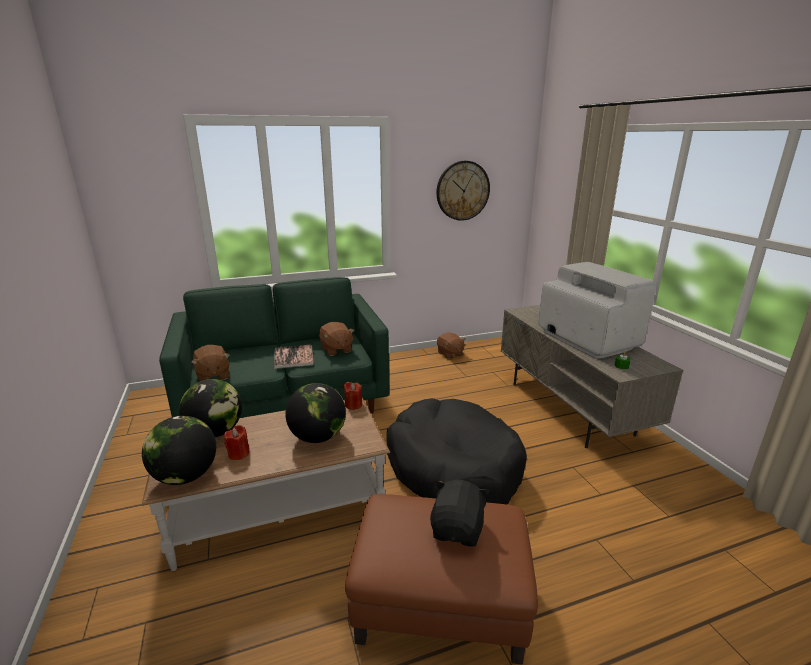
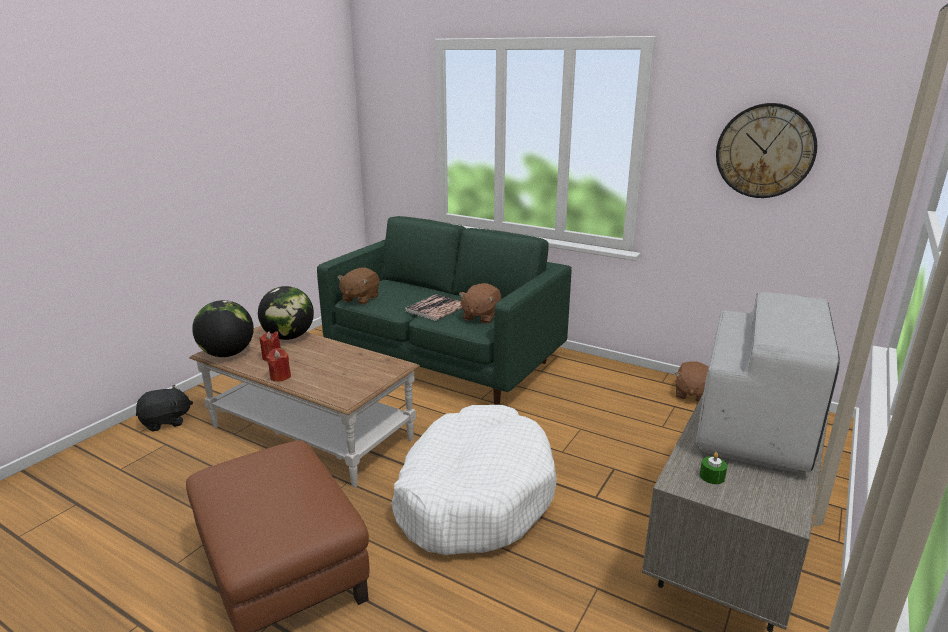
camera: 50 degrees right, 0 degrees up
(318, 437) = (328, 374): globe -> none
(353, 405) = (398, 366): red candle -> red candle (280, 376)
(453, 468) = (474, 495): black dog bed -> white dog bed
(458, 529) = (280, 496): black plush toy -> black plush toy (166, 422)

